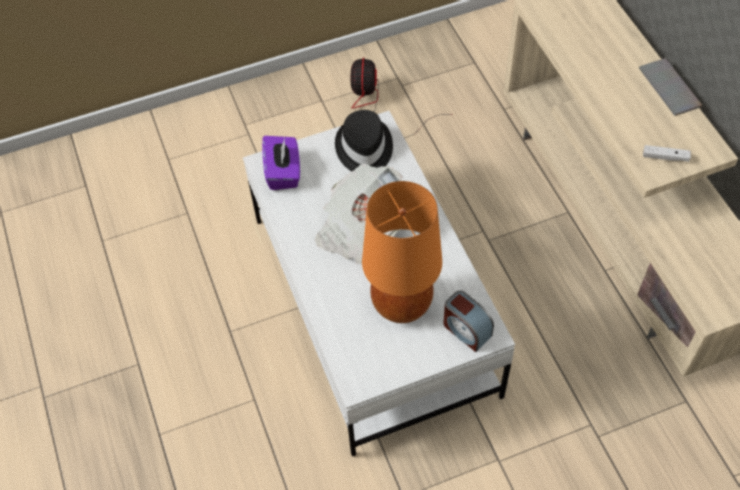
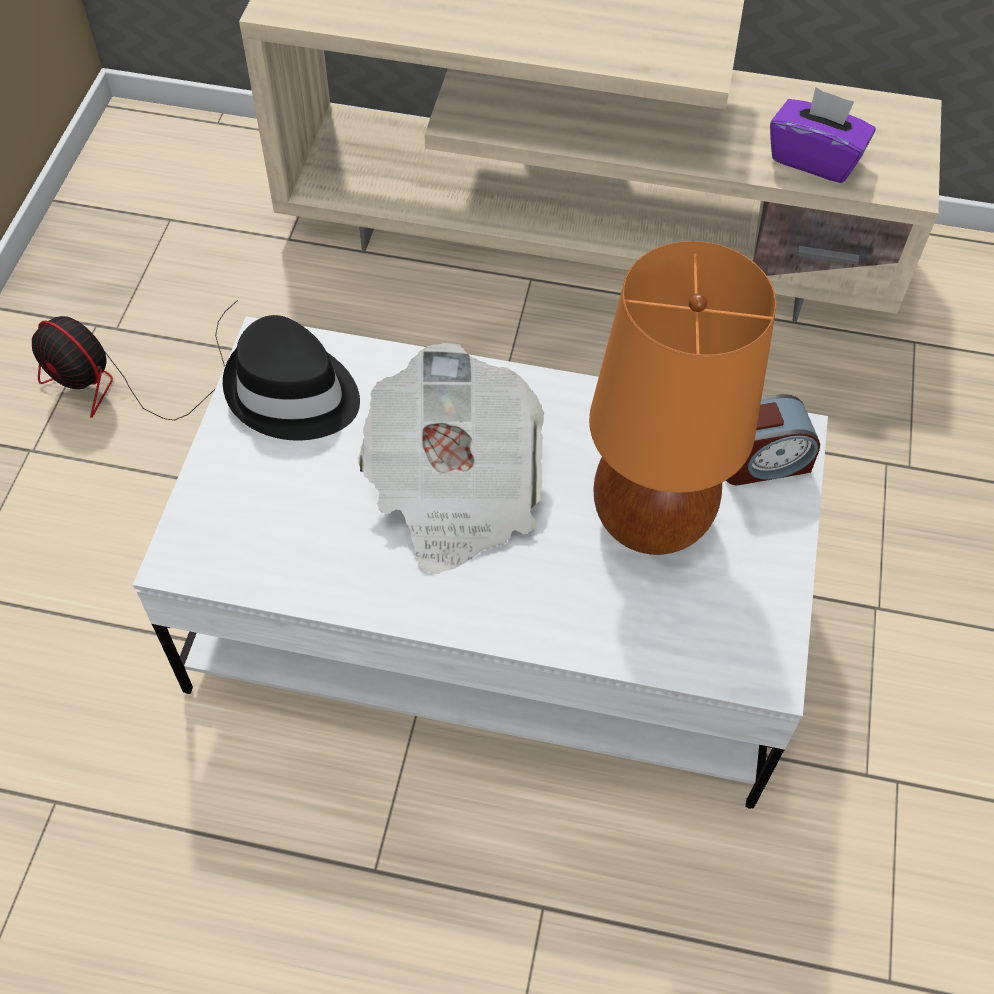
camera: 60 degrees left, 0 degrees up
(283, 172) = (231, 538): purple tissue box -> purple tissue box (814, 158)
(665, 157) = (686, 42): white game controller -> none

